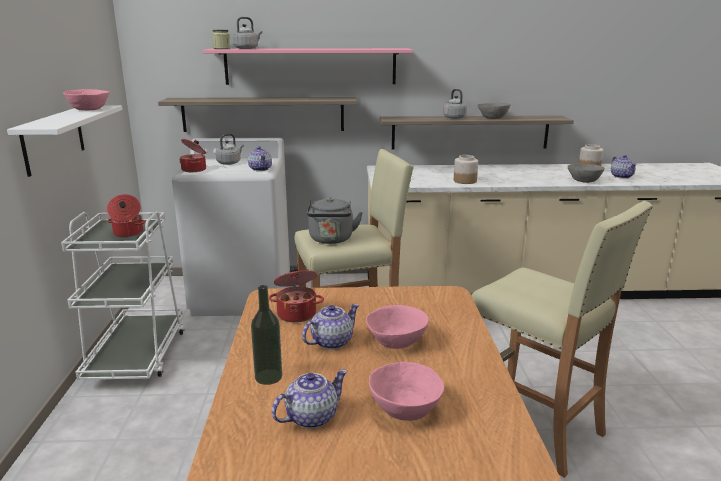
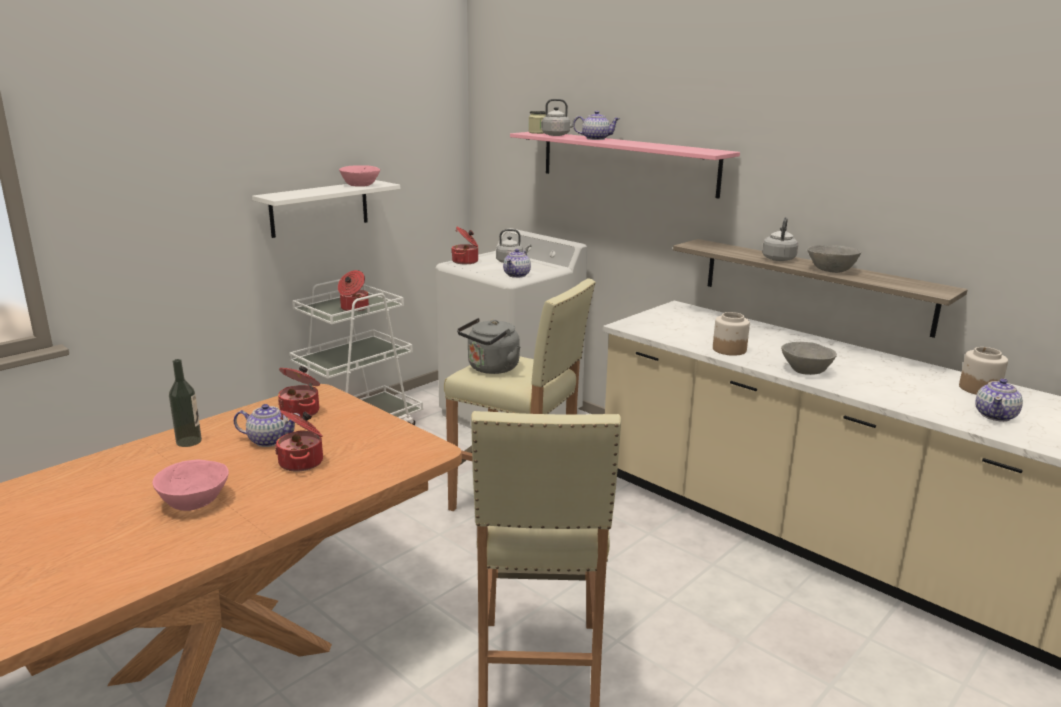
camera: 45 degrees right, 0 degrees up
(263, 114) = (576, 213): shelf -> none
(311, 417) = (148, 475): teapot -> teapot (595, 139)
(396, 341) = (302, 462): pink bowl -> cooking pot
(584, 181) = (905, 401): grey bowl -> grey bowl (806, 370)

